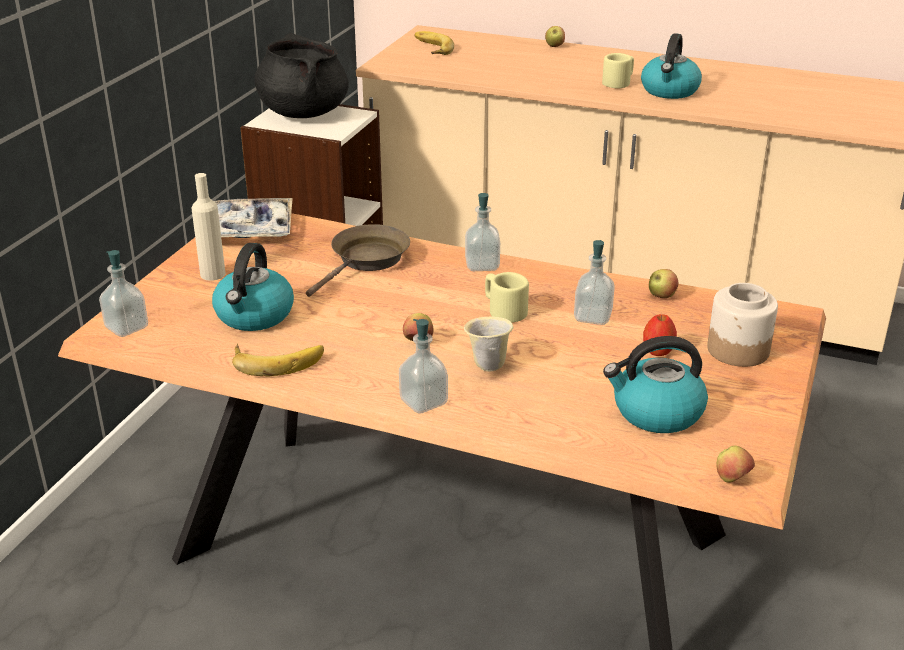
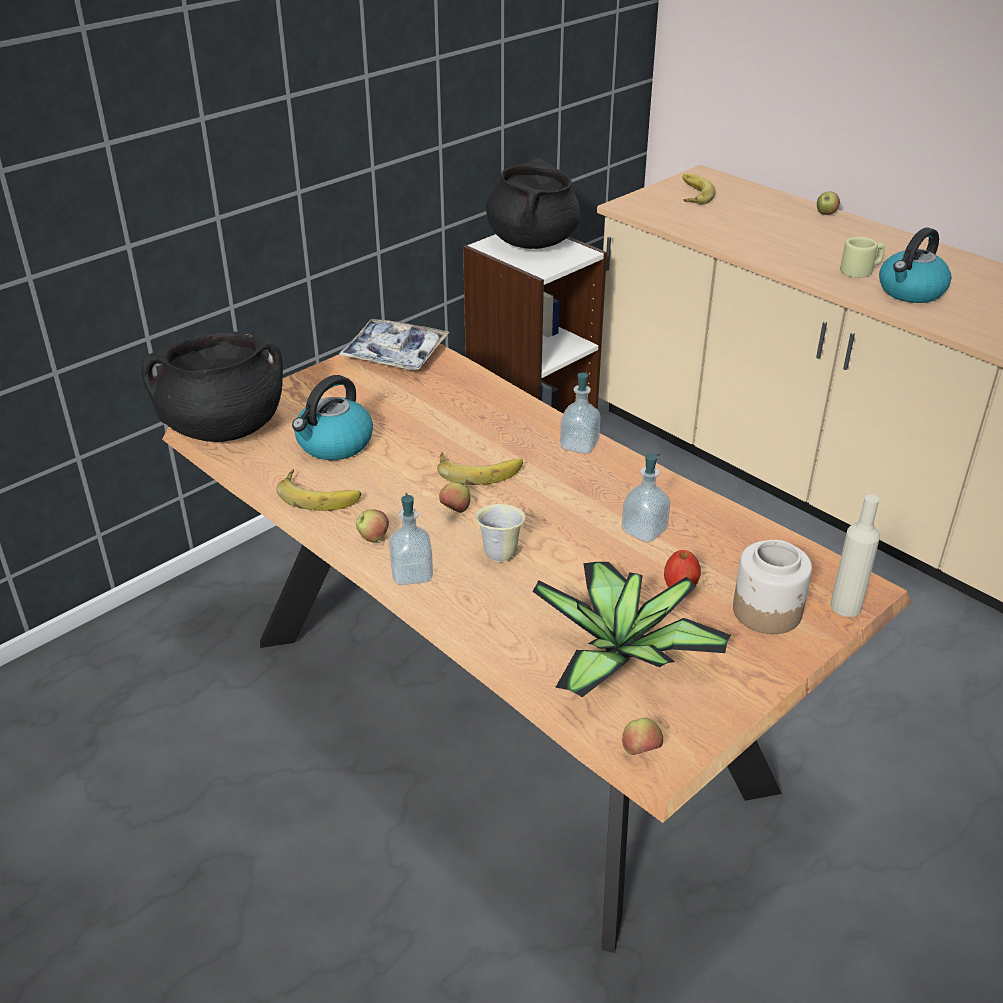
camera: 25 degrees right, 5 degrees up
(126, 327) = (224, 428): soap dispenser -> black cooking pot
(212, 274) = (331, 393): beige bottle -> beige bottle (845, 606)
(367, 260) = (475, 413): brown frying pan -> none
(410, 304) = (479, 469): none -> banana
(503, 310) = (561, 499): beige mug -> none
(656, 412) = (623, 654): kettle -> potted plant
(661, 296) = (734, 527): apple -> apple (373, 538)

